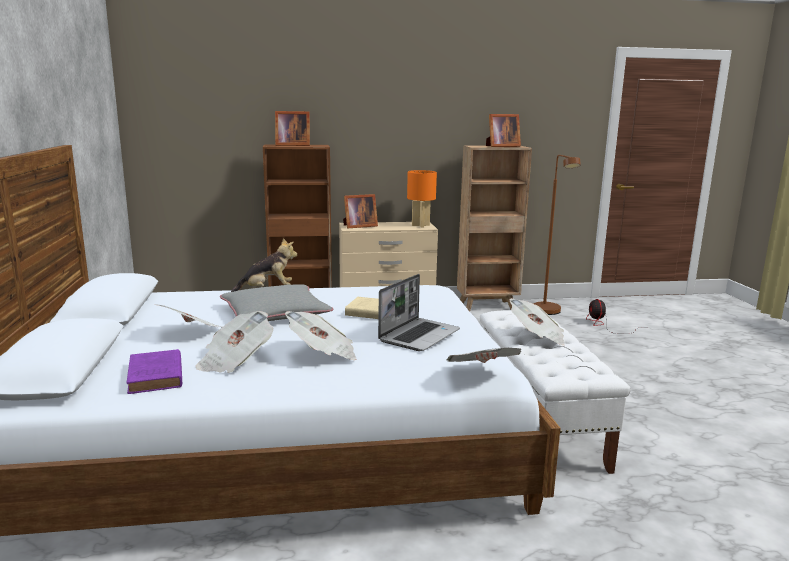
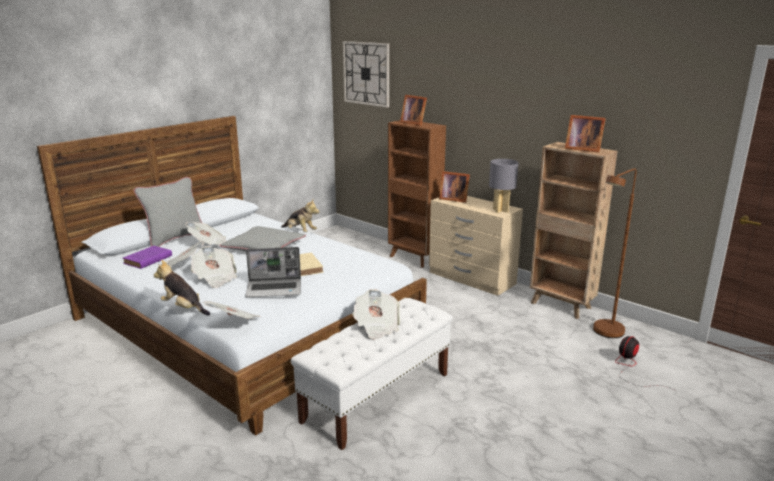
camera: 50 degrees right, 5 degrees up
(116, 344) = (175, 238): none -> grey pillow
(187, 91) = (366, 73): none -> wall clock
(381, 392) = (184, 308): none -> plush toy
(420, 225) = (500, 210): orange table lamp -> grey table lamp

